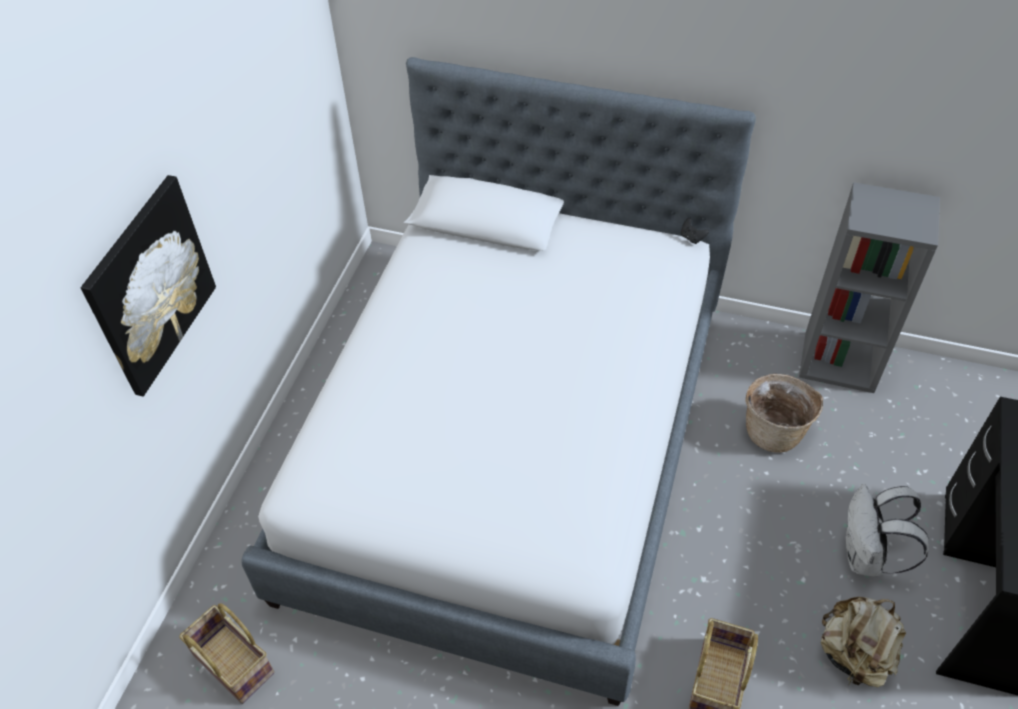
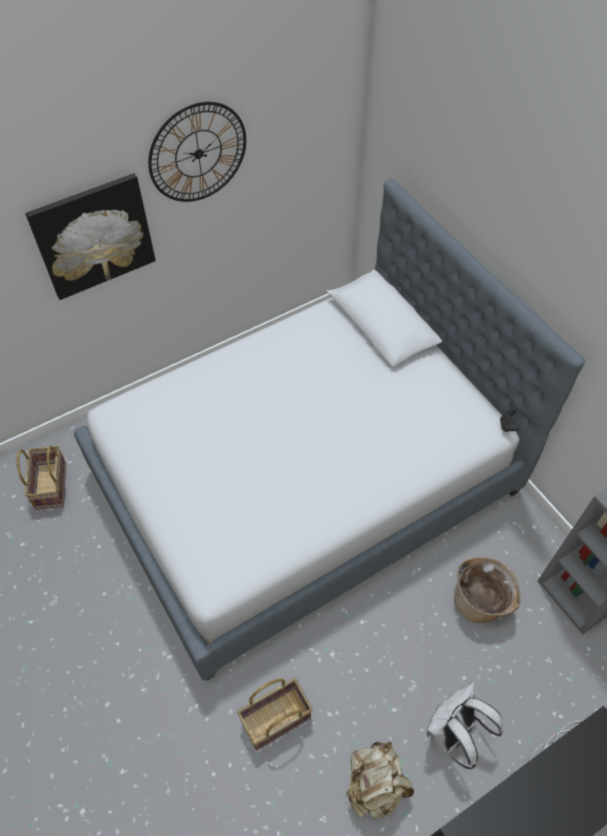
camera: 40 degrees right, 5 degrees up
(215, 119) = (198, 153): none -> wall clock

